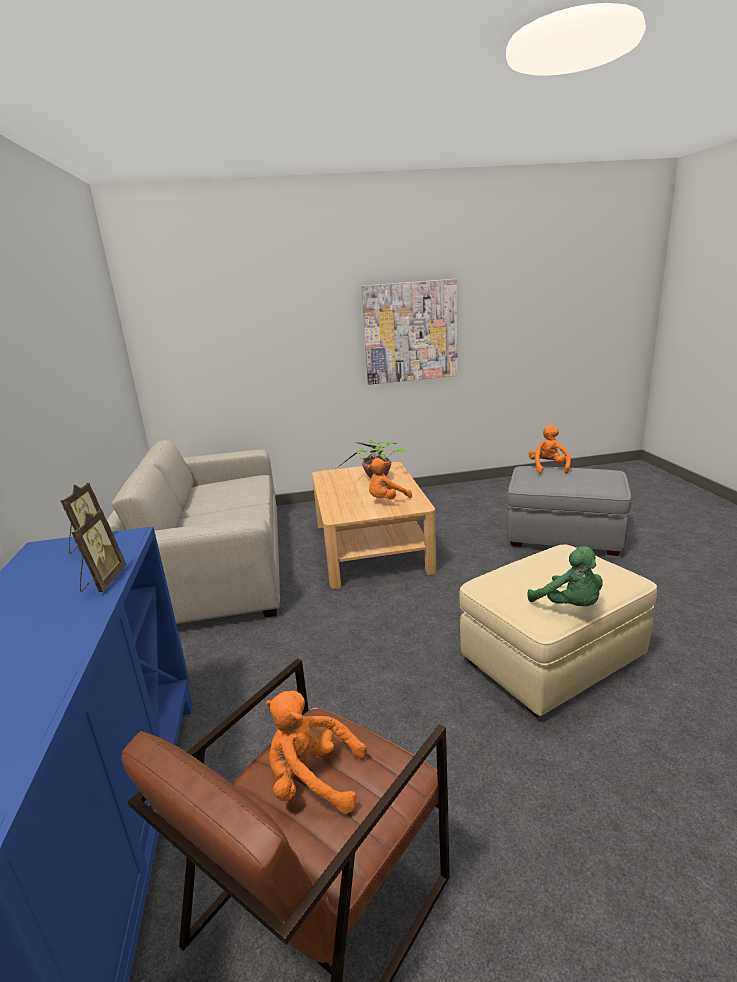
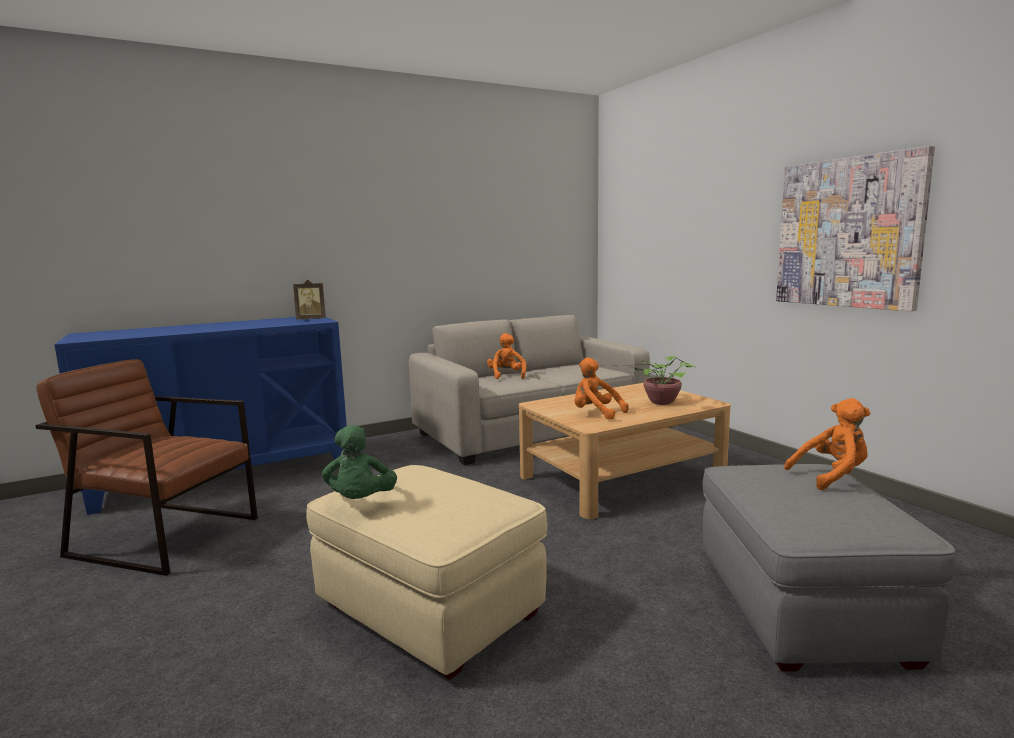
camera: 70 degrees right, 10 degrees down
(103, 581) = (261, 326): picture frame -> none
(312, 780) = (167, 445): orange plush toy -> orange plush toy (506, 375)
(569, 606) = (360, 502): green plush toy -> green plush toy turned 45 degrees counterclockwise

